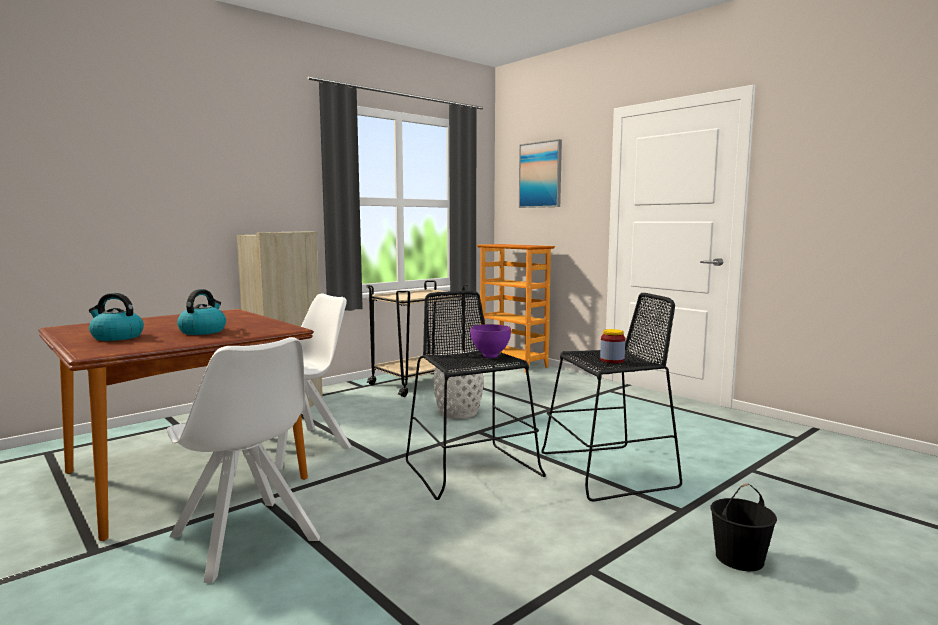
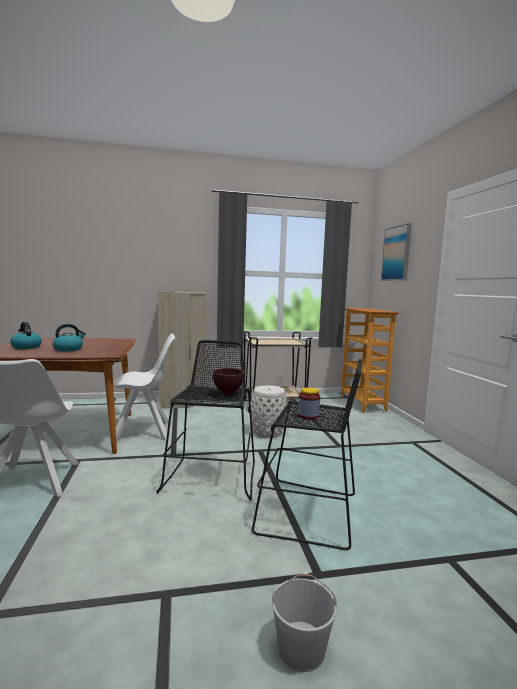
camera: 30 degrees right, 0 degrees up
(489, 356) = (227, 394): purple bowl -> brown bowl
(739, 558) = (300, 649): black bucket -> white bucket

